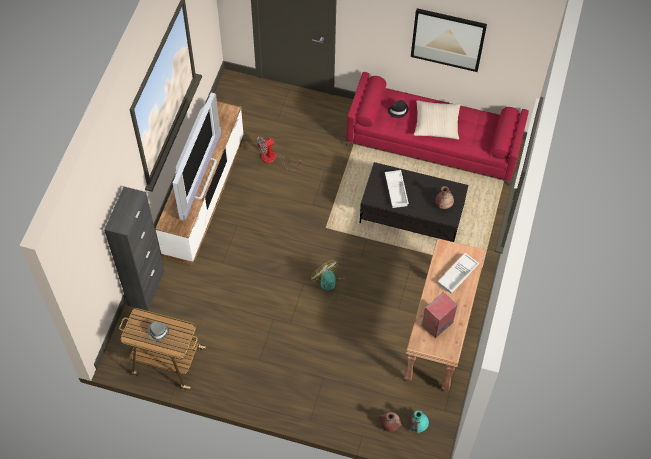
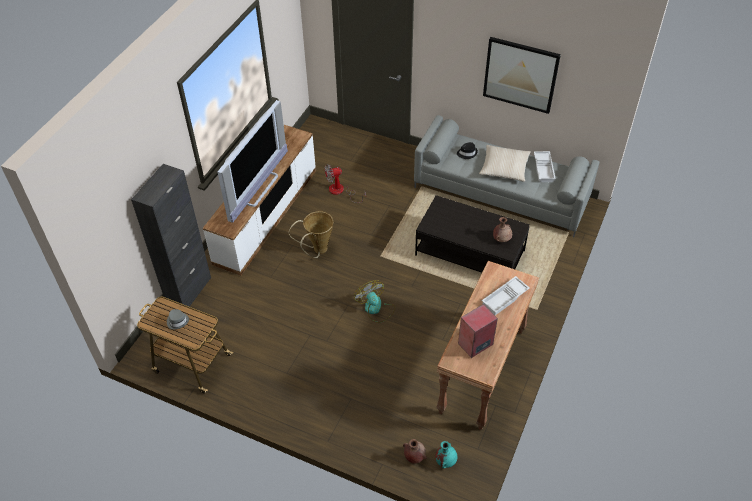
camera: 10 degrees right, 10 degrees down
(263, 228) = (317, 251): none -> basket
(397, 191) = (455, 222): white tray -> white tray (544, 169)
(434, 143) = (501, 193): red sofa -> grey sofa

